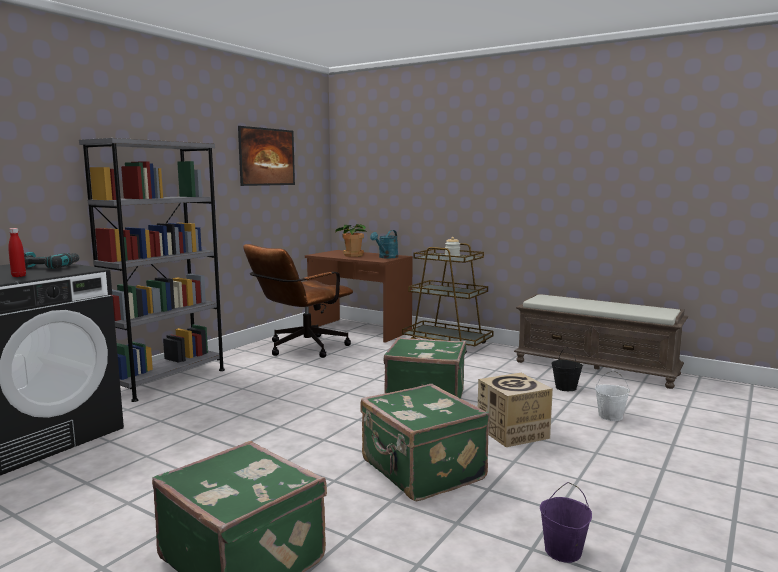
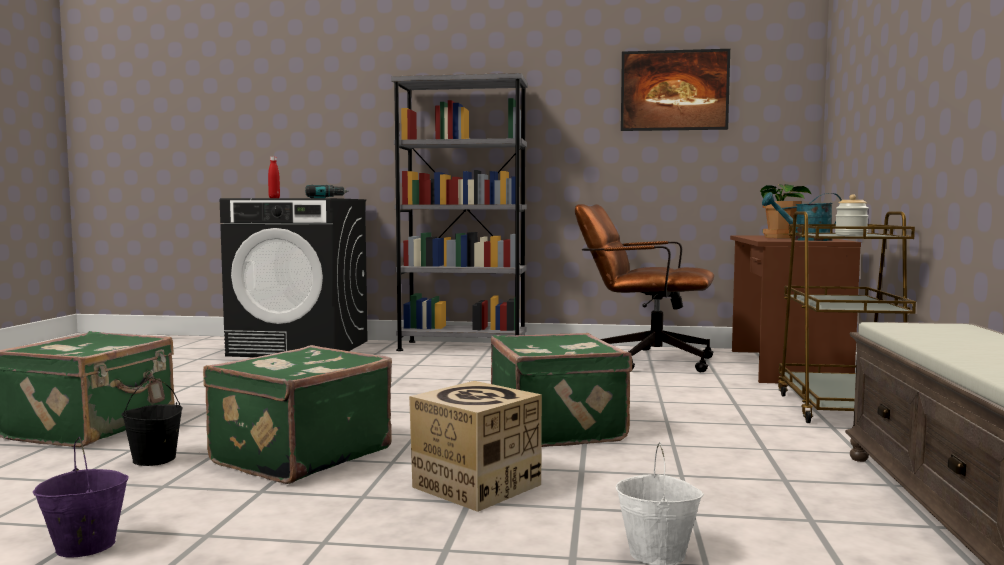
camera: 65 degrees right, 5 degrees down
(566, 388) = (769, 505): black bucket -> black bucket (154, 460)

